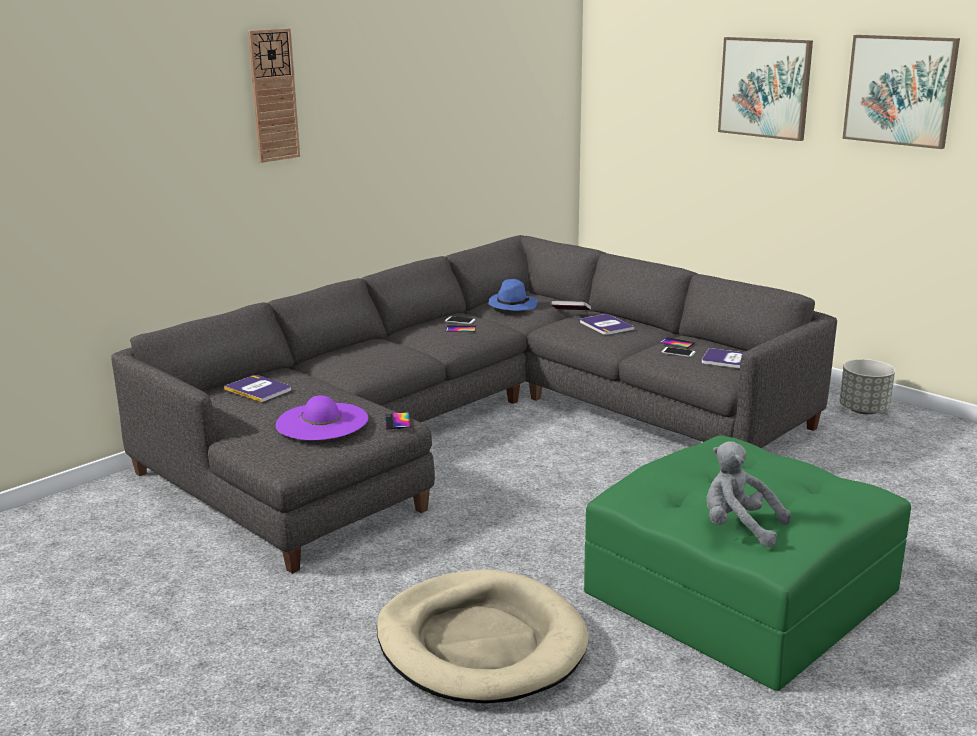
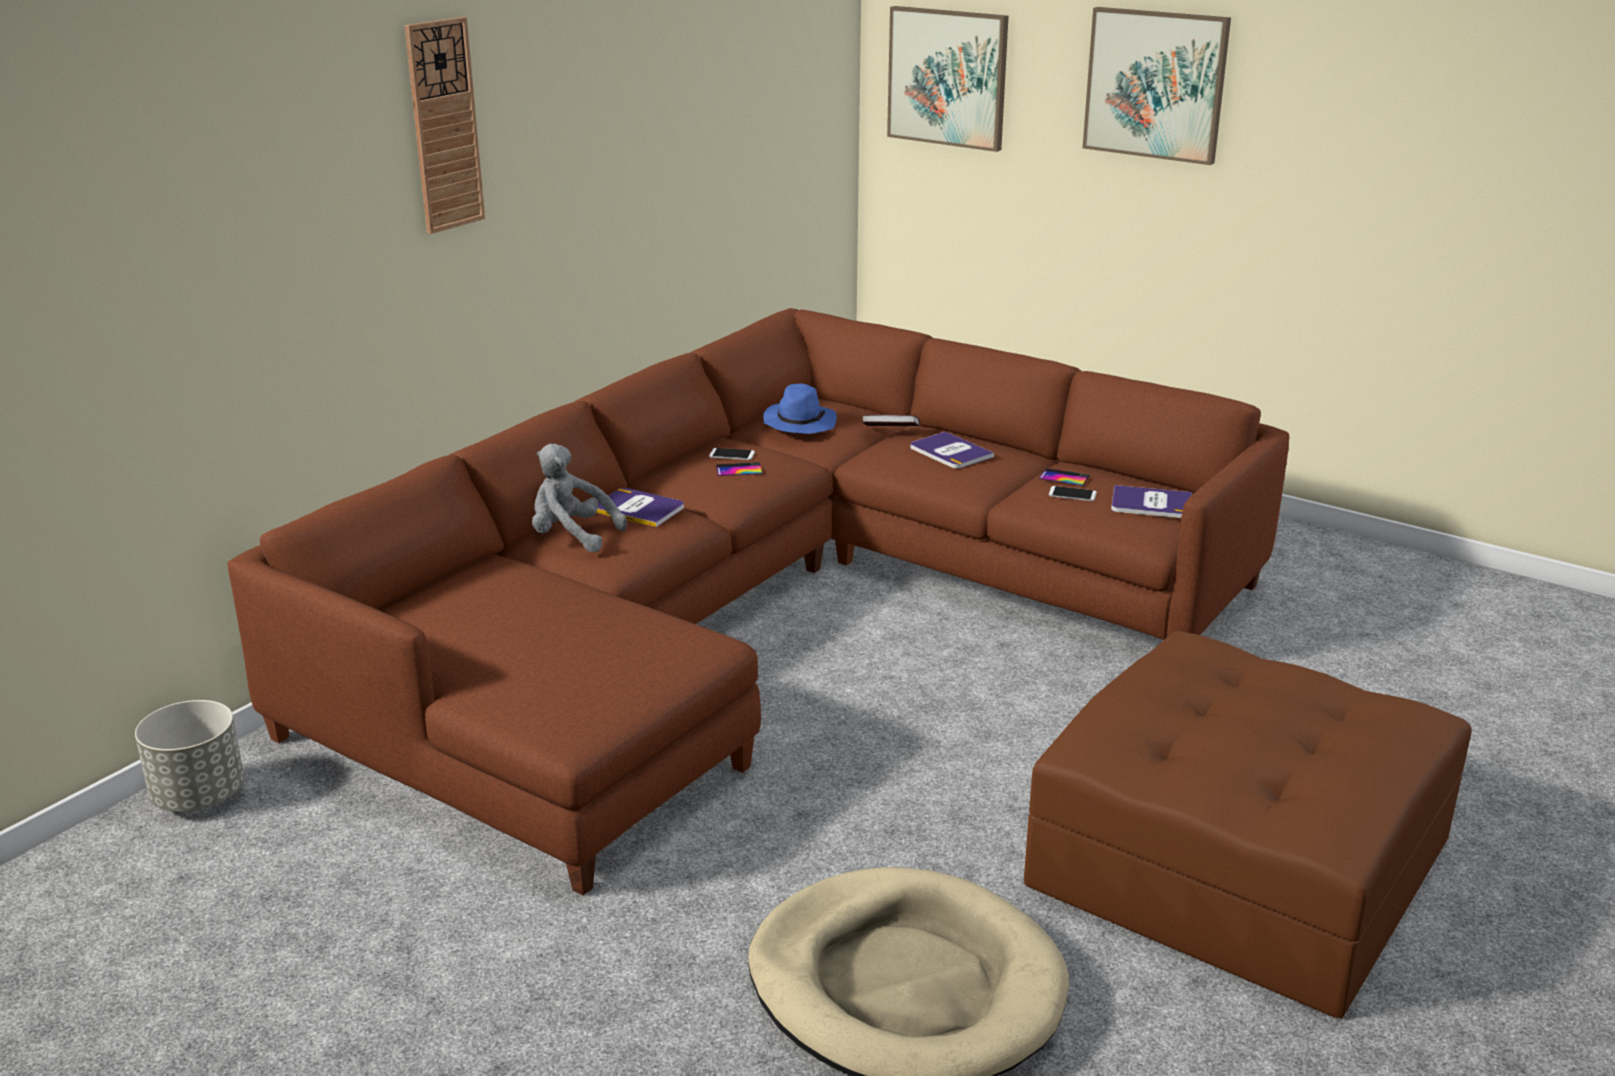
camera: 10 degrees left, 5 degrees up
(258, 389) = (471, 601): book -> book (639, 509)
(322, 421) = (596, 654): purple hat -> none
(397, 421) = (707, 643): phone -> none
(473, 424) = (768, 612): grey sofa -> brown sofa
(738, 528) = (1268, 791): grey plush toy -> grey plush toy (572, 536)
(742, 592) = (1241, 863): green ottoman -> brown ottoman
(863, 410) = (1308, 551): grey planter -> grey planter (199, 796)
(900, 90) = (1362, 95): picture -> picture (948, 77)

